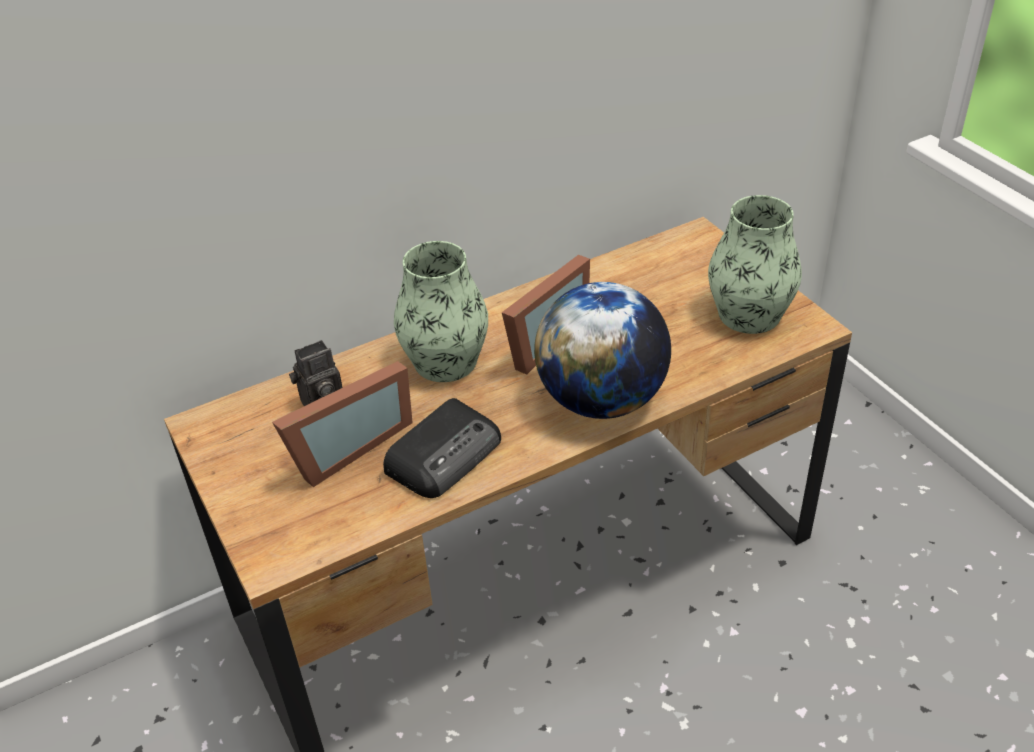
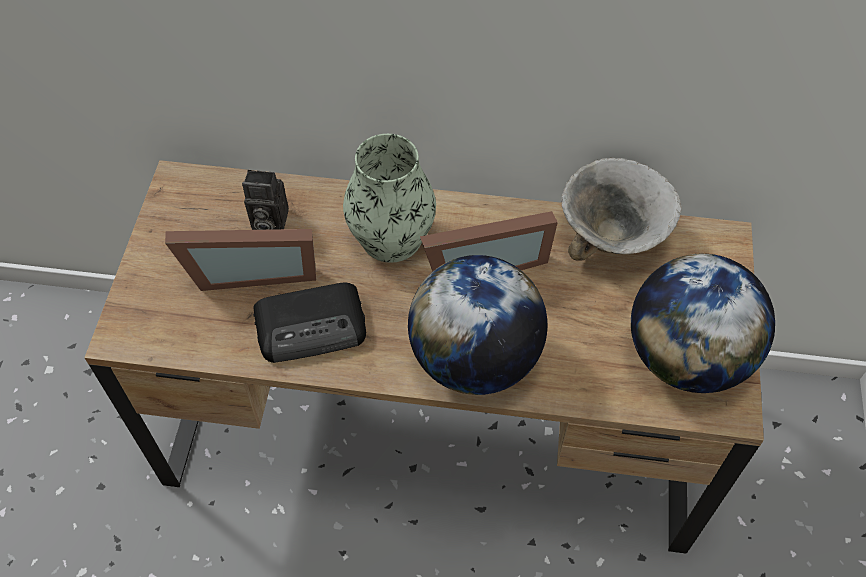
camera: 35 degrees right, 15 degrees up
(619, 274) = (611, 239): none -> bowl
(749, 314) = (686, 357): vase -> globe

